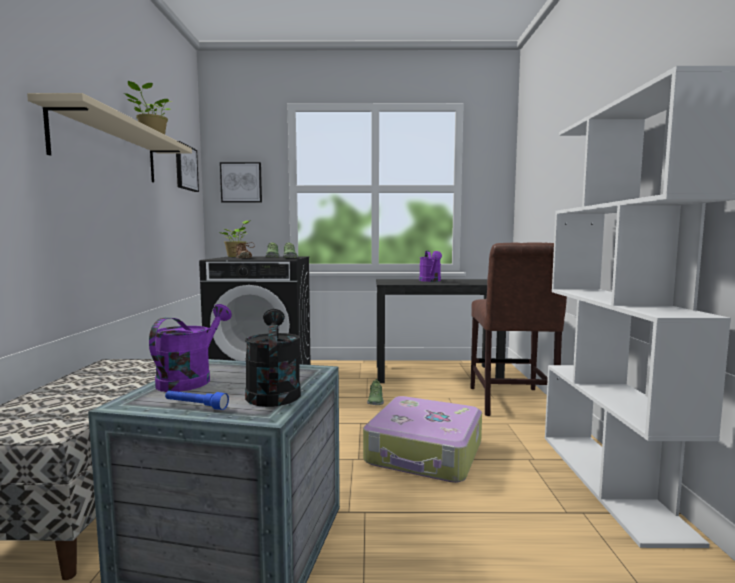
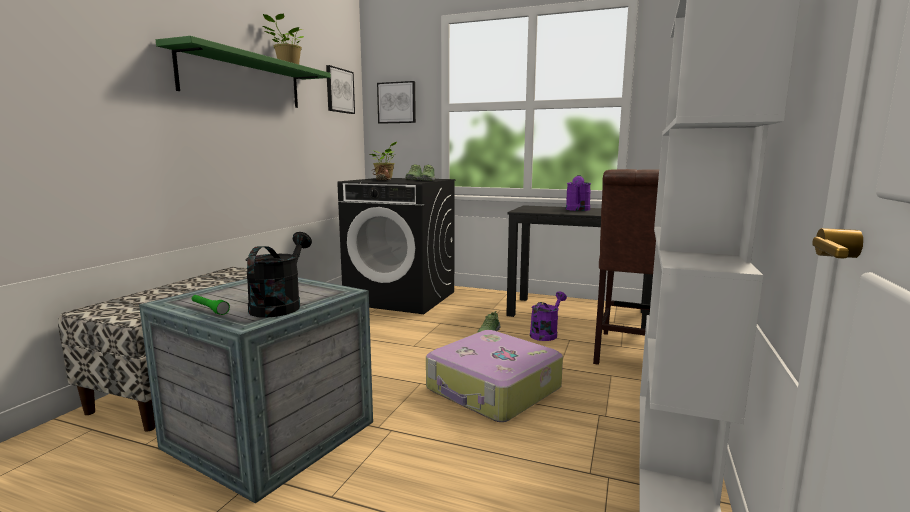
camera: 20 degrees right, 5 degrees up
(108, 149) = (243, 80): beige shelf -> green shelf
(190, 379) = (237, 288): purple watering can -> purple watering can (546, 334)
(195, 406) = (209, 309): blue flashlight -> green flashlight

